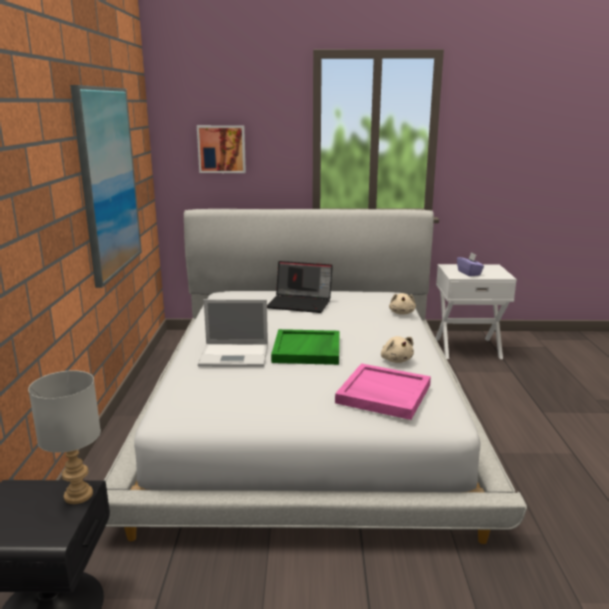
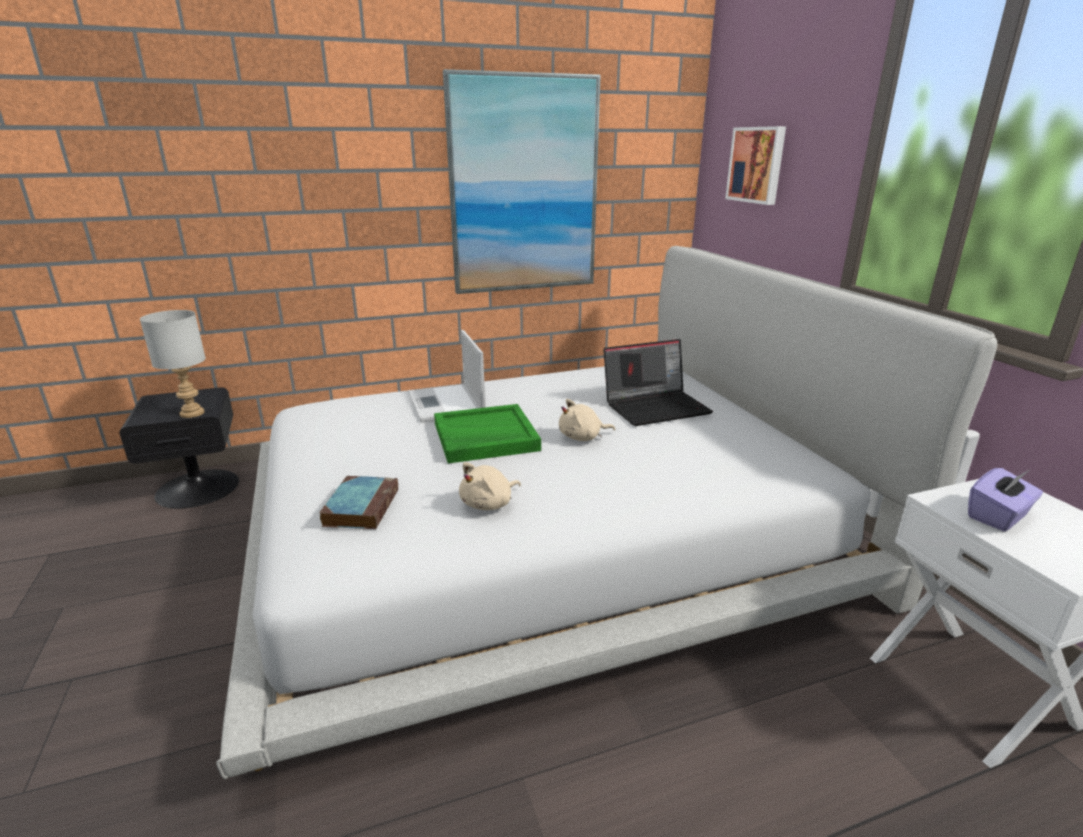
camera: 70 degrees right, 5 degrees up
(300, 303) = (656, 407): laptop -> laptop turned 105 degrees counterclockwise
(382, 394) = (361, 506): pink tray -> book
(402, 313) = (713, 488): beige plush toy -> beige plush toy (582, 437)

